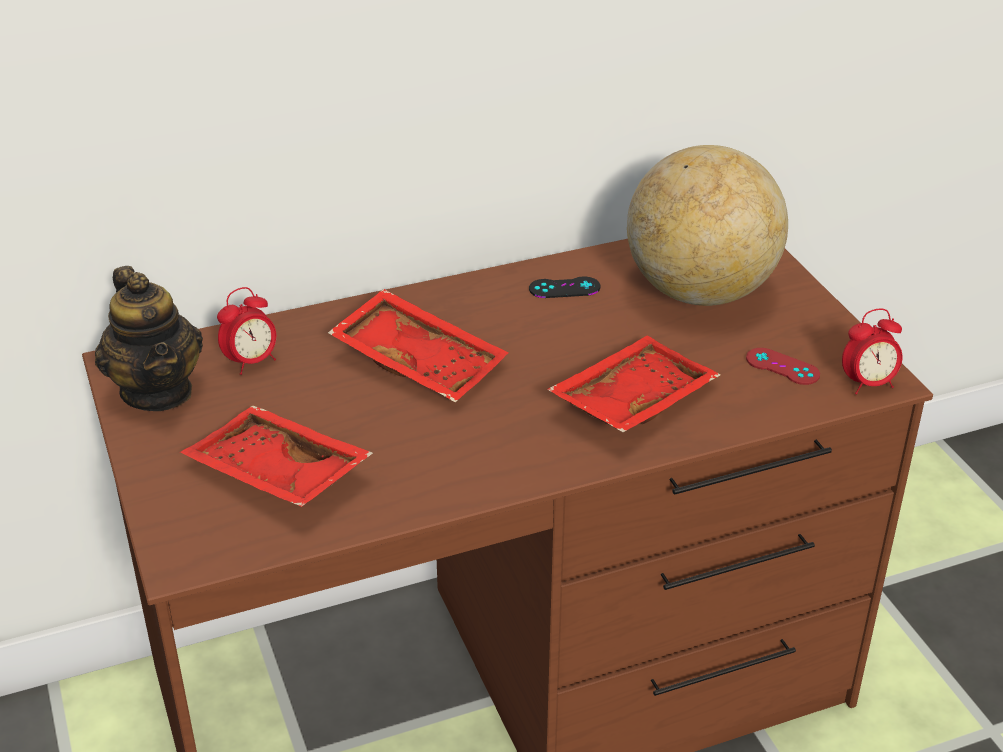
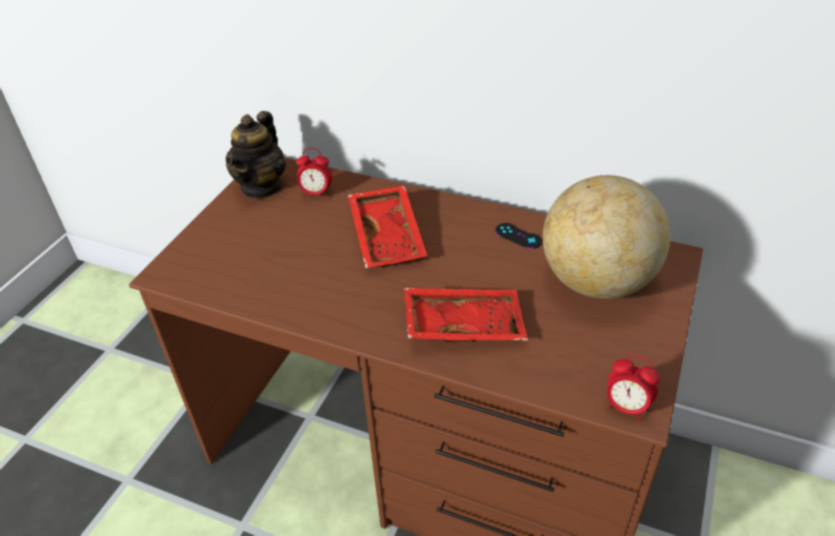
camera: 45 degrees right, 5 degrees up
(275, 475) = (249, 257): red tray -> none
(782, 367) = (583, 360): red game controller -> none

